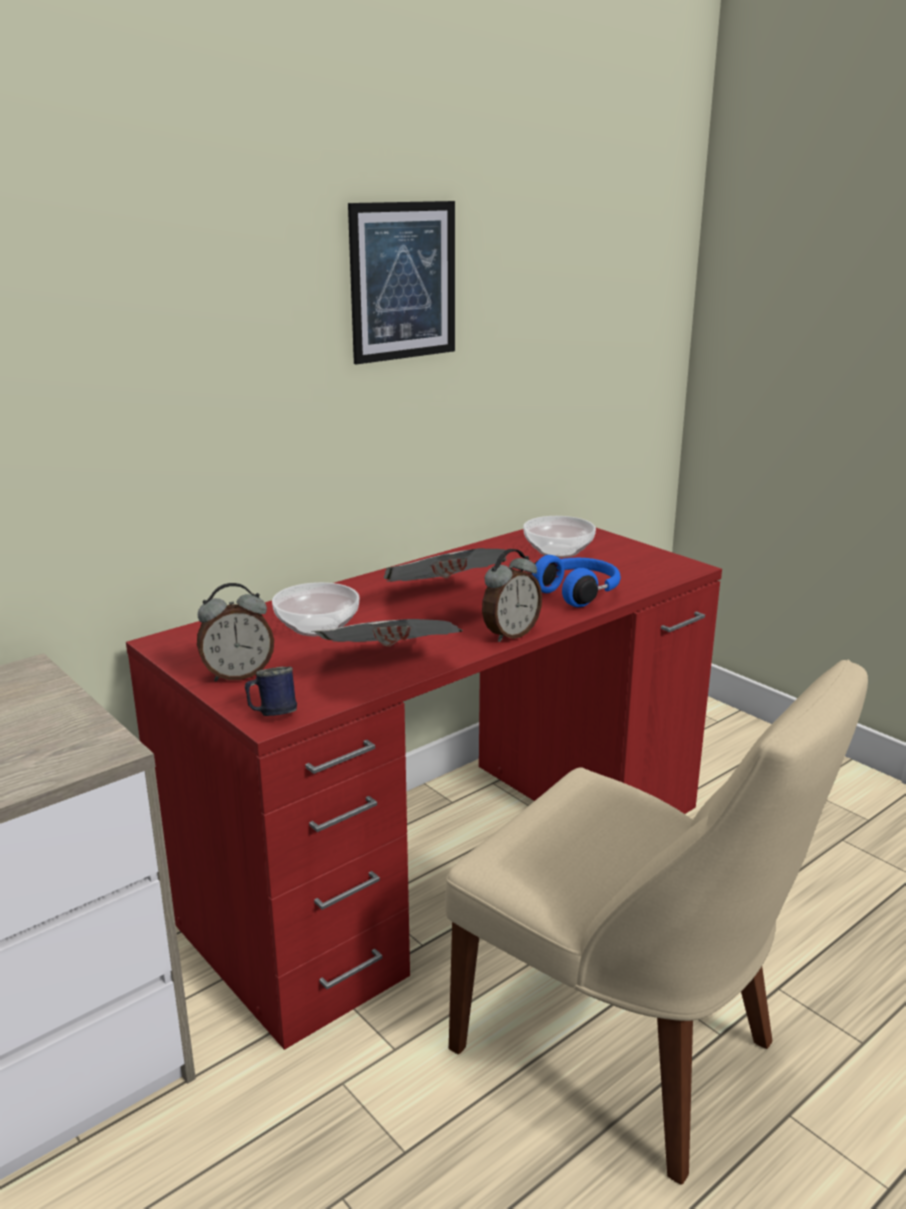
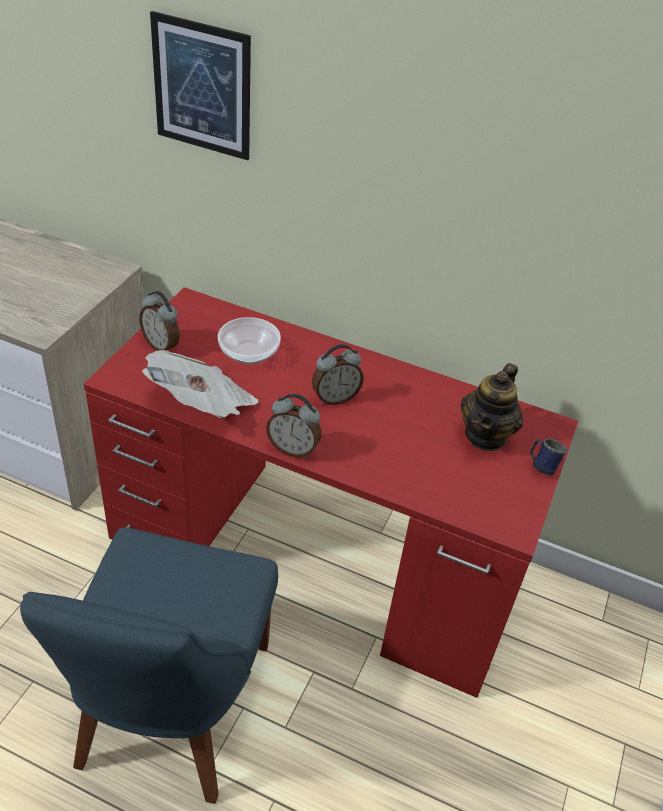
camera: 60 degrees right, 20 degrees up
(272, 714) = (118, 377): blue mug -> blue mug (541, 466)
(403, 281) = (444, 151): picture -> picture (202, 87)
(444, 599) = (335, 398): newspaper -> alarm clock
(558, 551) = (486, 436): bowl -> teapot
(578, 593) = (398, 469): blue headphones -> none
(626, 1052) = (170, 712): beige chair -> blue chair

